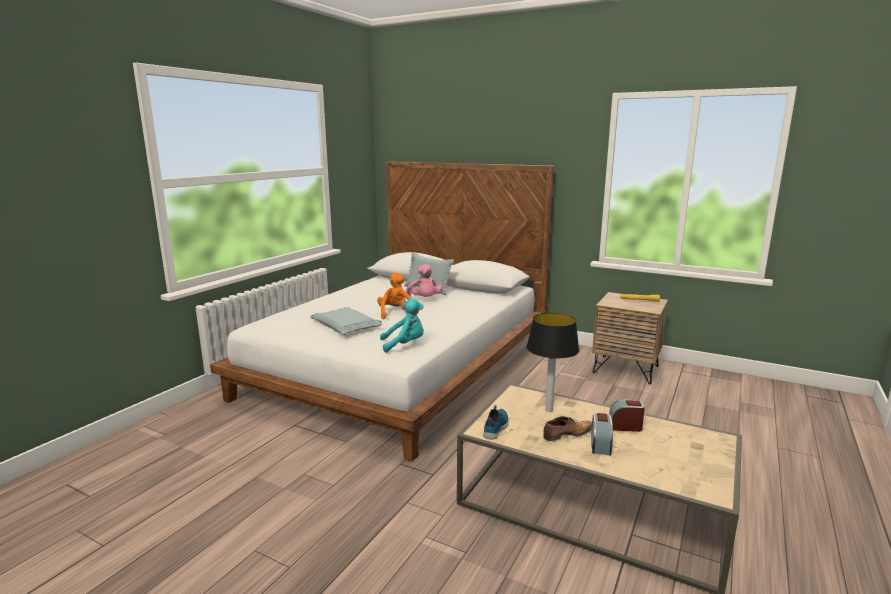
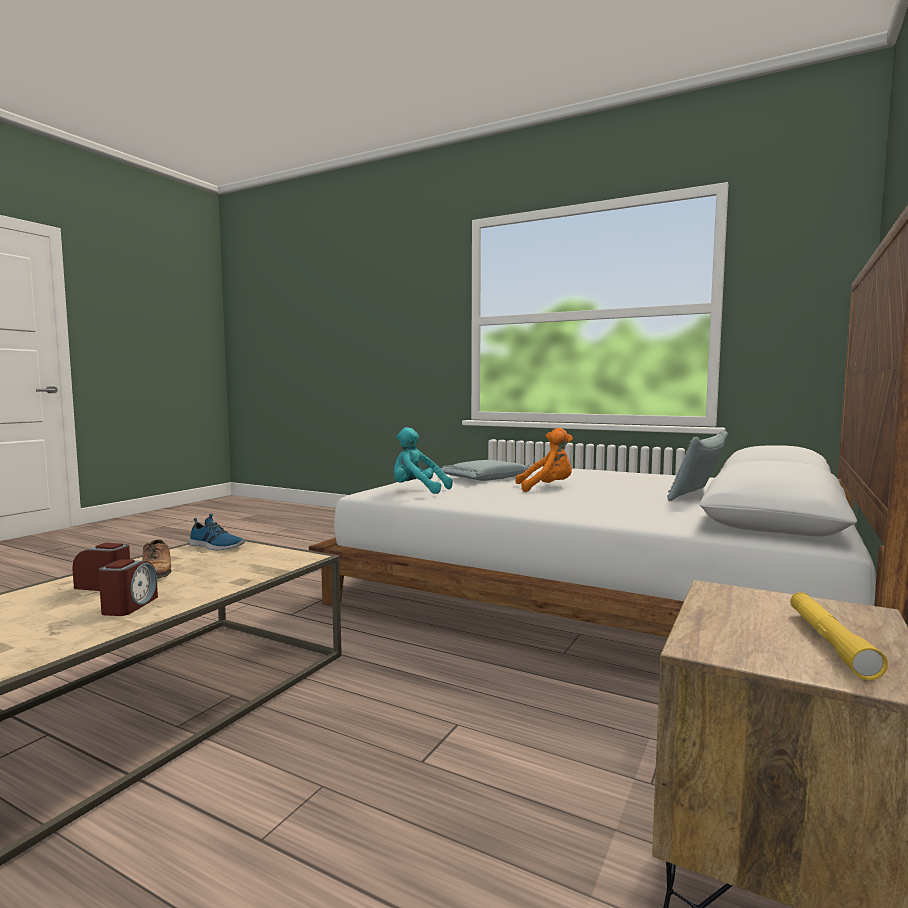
camera: 90 degrees right, 10 degrees down
(404, 345) = (417, 491): turquoise plush toy -> turquoise plush toy turned 120 degrees clockwise
(424, 299) = (629, 494): pink plush toy -> none
(548, 410) = (234, 569): table lamp -> none

